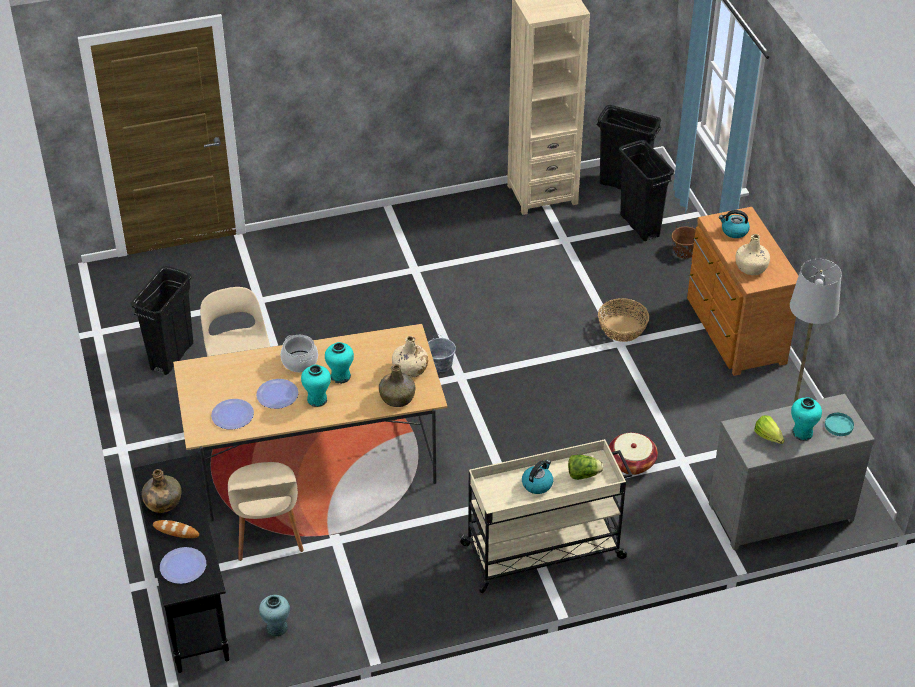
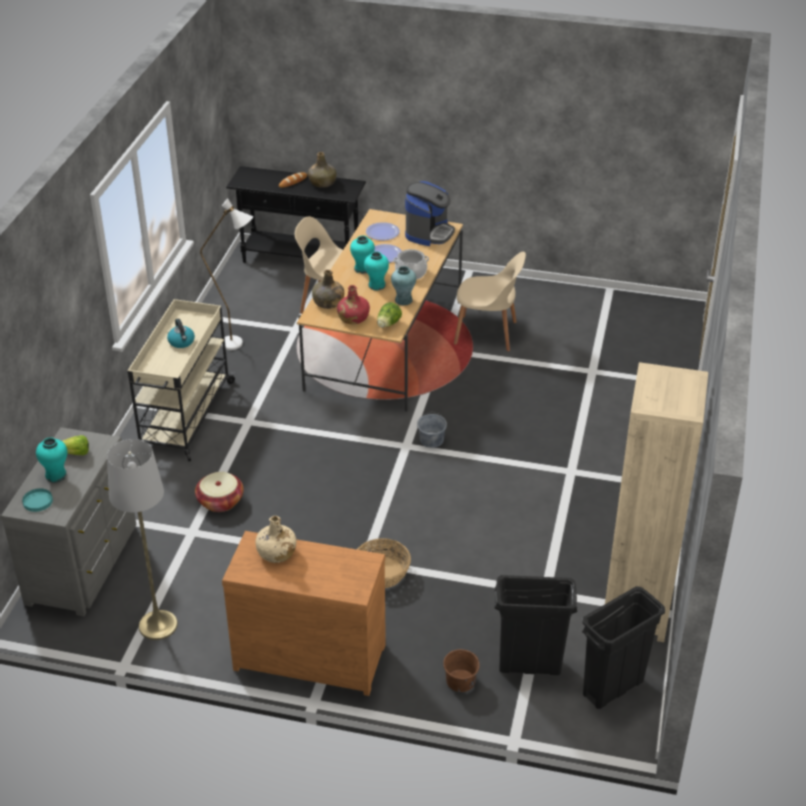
camera: 120 degrees right, 5 degrees down
(172, 356) = (554, 312): black trash can -> none
(183, 566) = (261, 177): plate -> none
(210, 379) = (429, 233): none -> coffee machine
(277, 628) = (247, 285): turquoise vase -> turquoise vase (403, 300)
(396, 573) = (239, 345): none -> white floor lamp
(410, 369) = (353, 318): beige bottle -> red bottle
(583, 474) = (165, 366): lettuce -> lettuce (388, 324)
(734, 231) = (339, 569): kettle -> none

